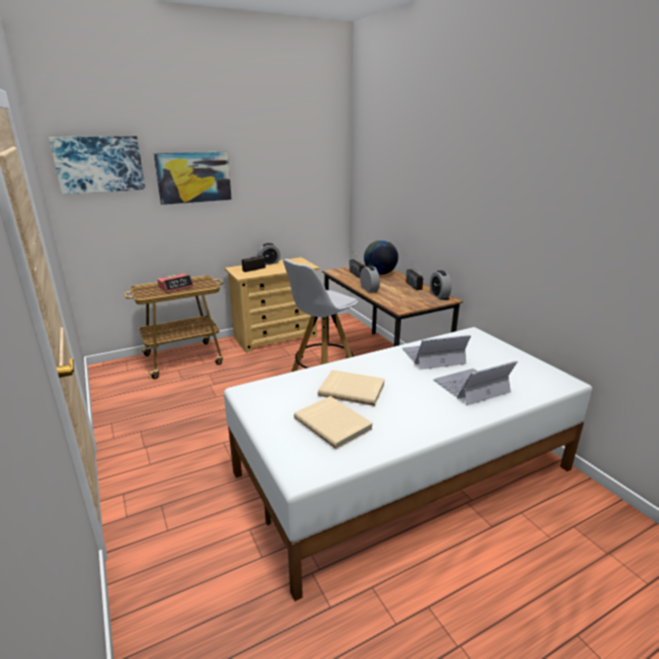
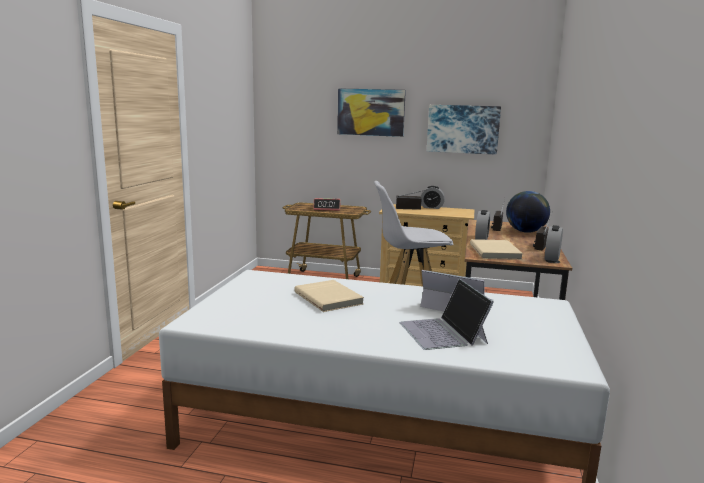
camera: 40 degrees right, 10 degrees down
(99, 164) = (295, 95): picture -> picture (463, 129)
(333, 423) = (269, 309): beige book -> beige book (496, 252)
(471, 386) = (443, 332): laptop -> laptop turned 120 degrees counterclockwise

